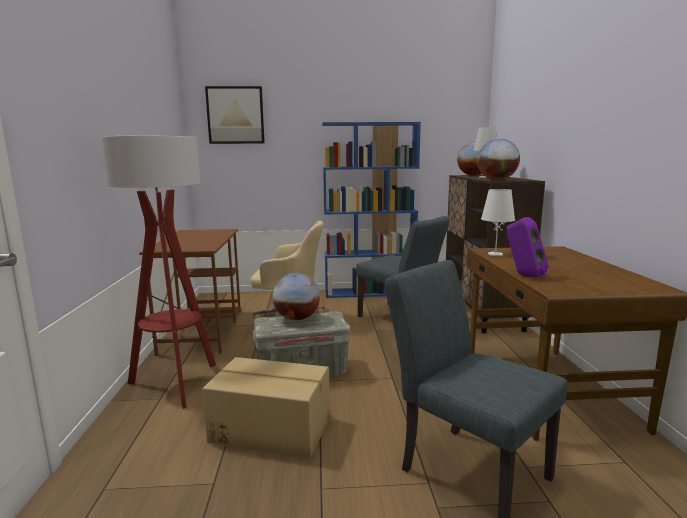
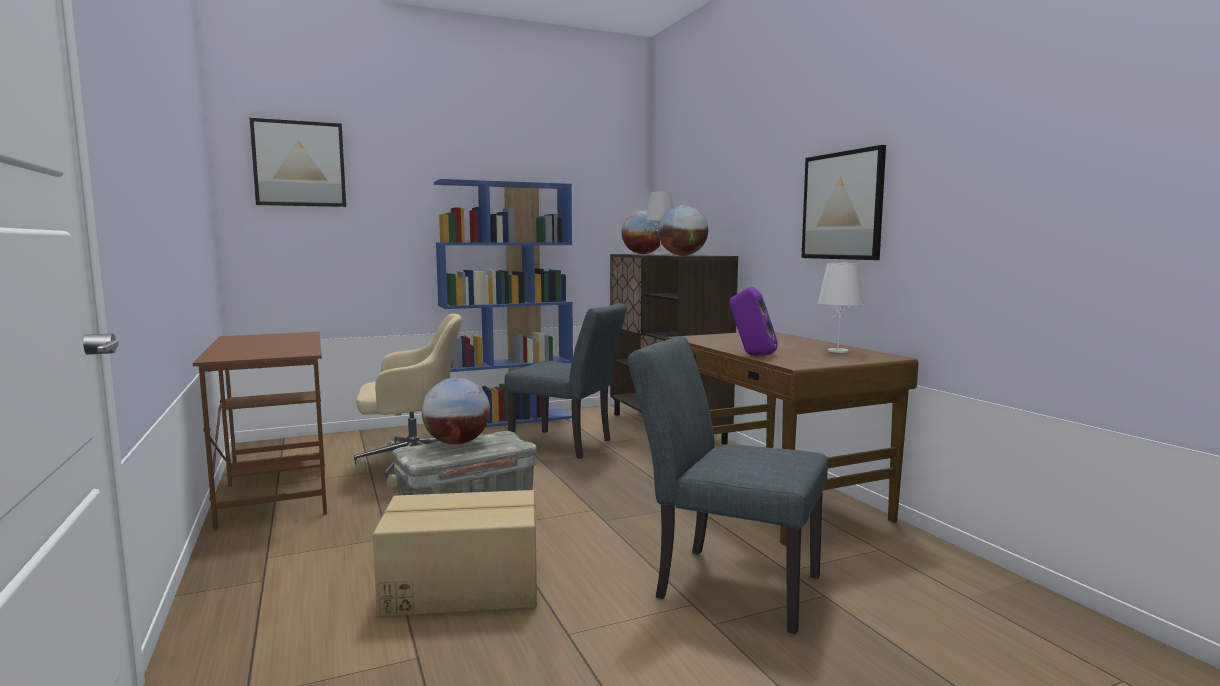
camera: 20 degrees left, 5 degrees down
(176, 384) = (278, 559): floor lamp -> none
(495, 254) = (703, 340): white table lamp -> white table lamp (838, 351)
(634, 141) = (842, 206): none -> picture

